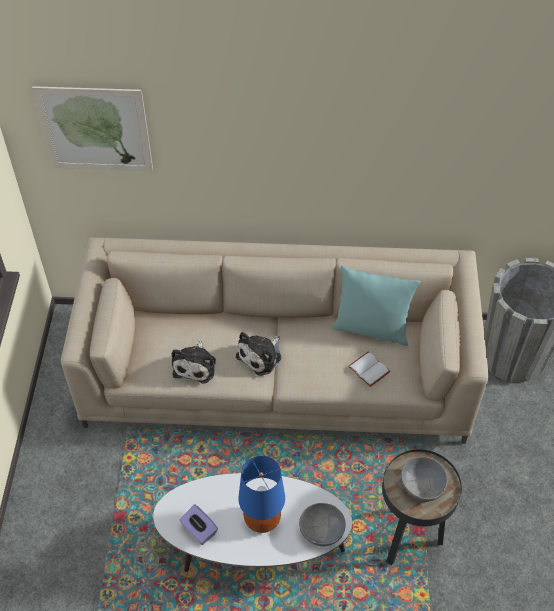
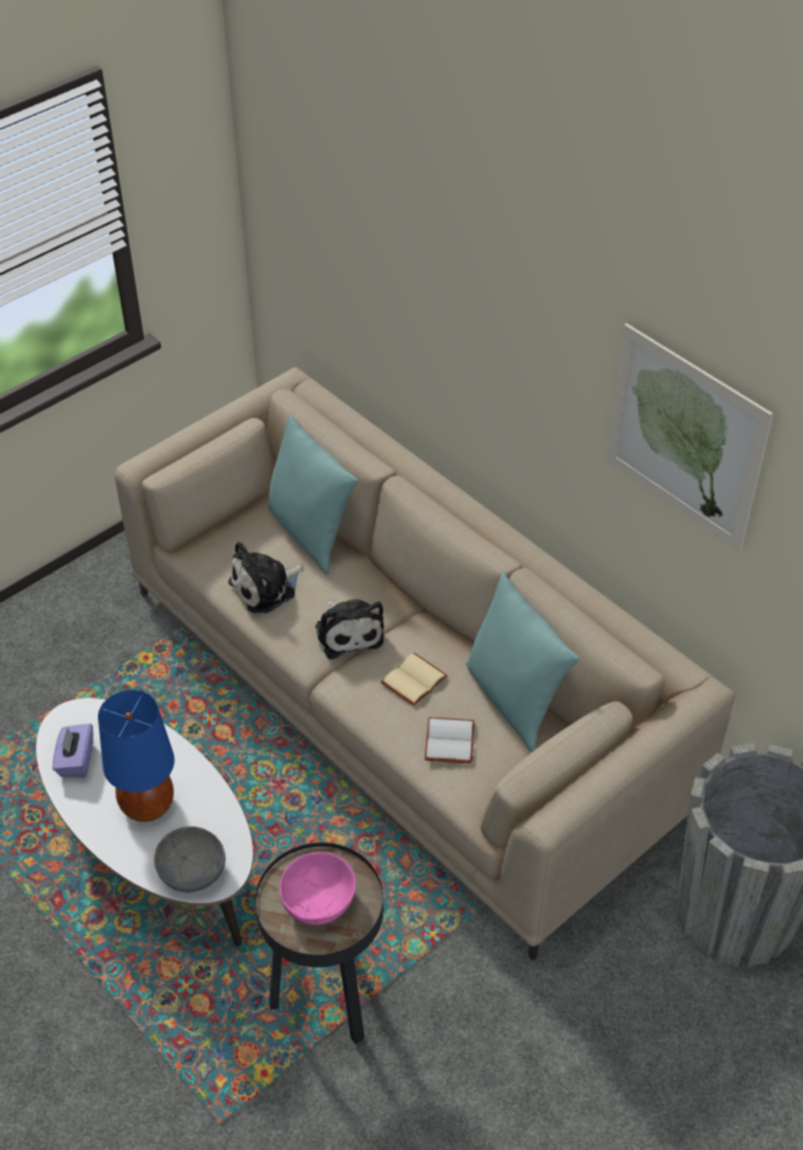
camera: 45 degrees right, 5 degrees down
(95, 129) = (319, 207): picture -> picture (684, 437)
(182, 321) = (311, 533): none -> turquoise pillow
(261, 356) = (348, 632): plush toy -> plush toy turned 105 degrees counterclockwise
(321, 355) = (414, 682): none -> beige book
(422, 485) = (319, 901): grey bowl -> pink bowl

